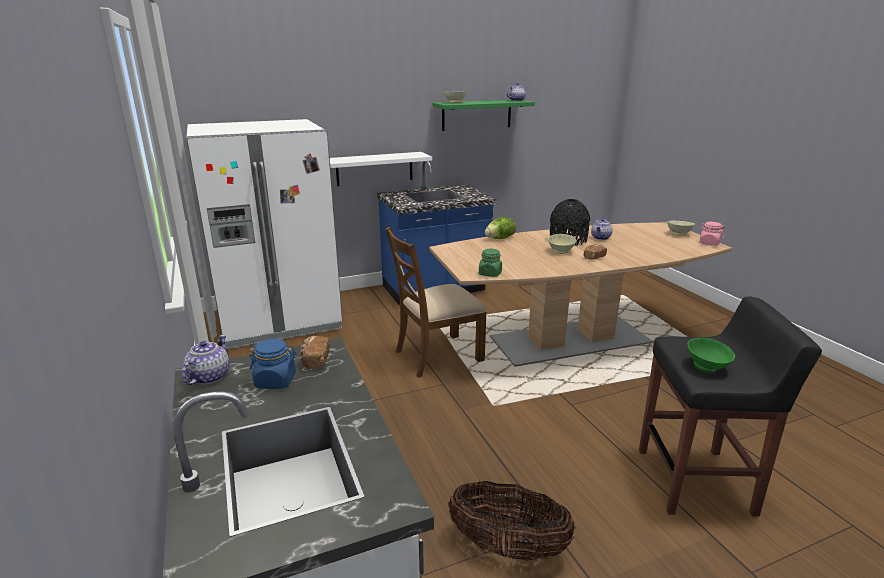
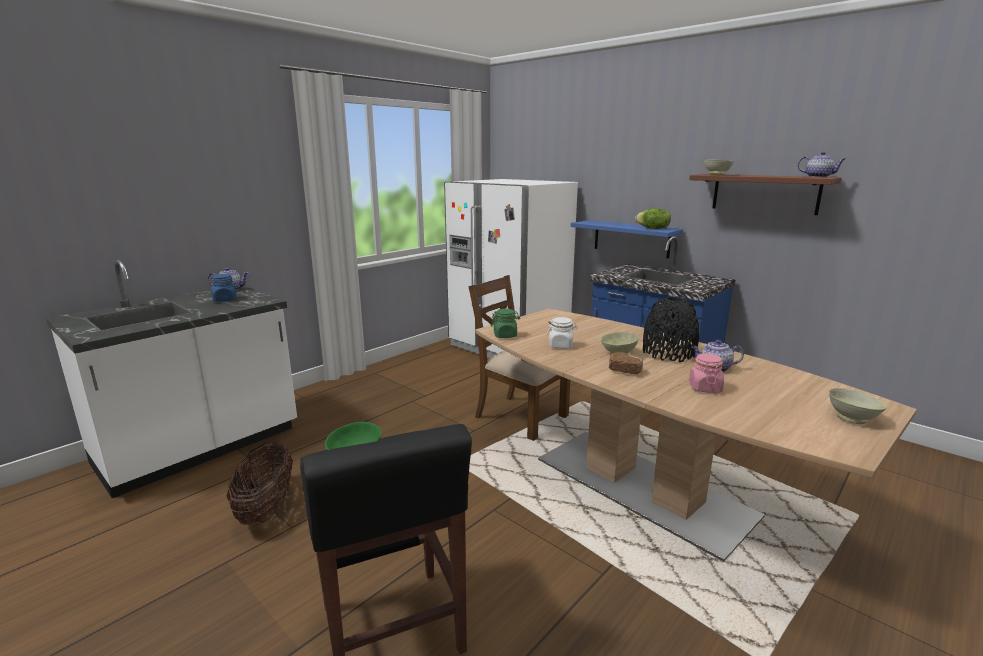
camera: 65 degrees right, 5 degrees down
(315, 361) = (251, 301): bread -> none
(374, 168) = (631, 238): white shelf -> blue shelf
(477, 115) = (765, 193): green shelf -> brown shelf
(500, 238) = (617, 326): lettuce -> lettuce (653, 228)
(530, 262) = (561, 345): none -> white jar
(709, 243) = (851, 447): pink jar -> pink jar (704, 388)

